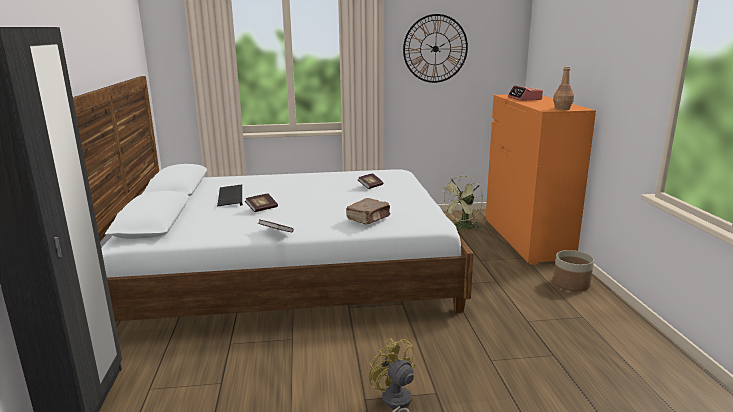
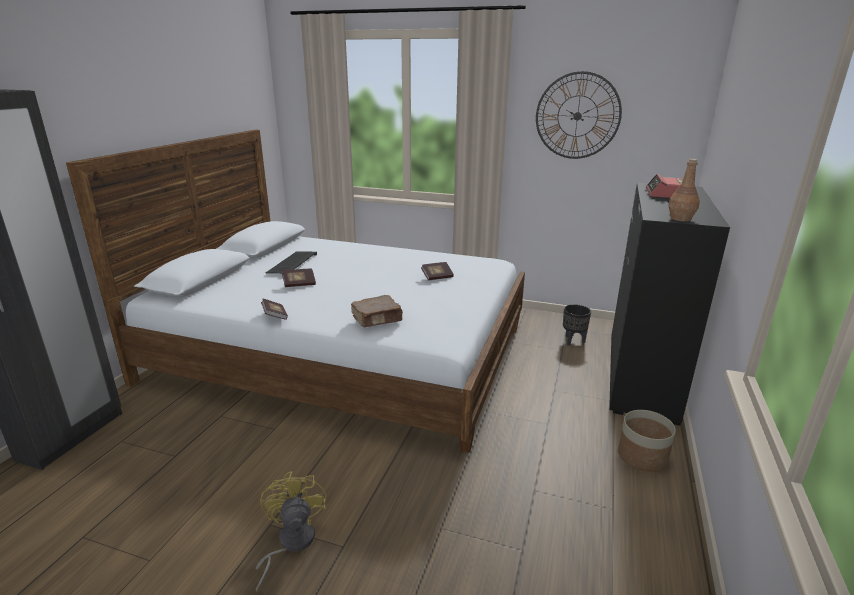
camera: 25 degrees right, 5 degrees up
(462, 227) = (573, 341): green fan -> black planter
(526, 239) = (641, 375): orange dresser -> black dresser

